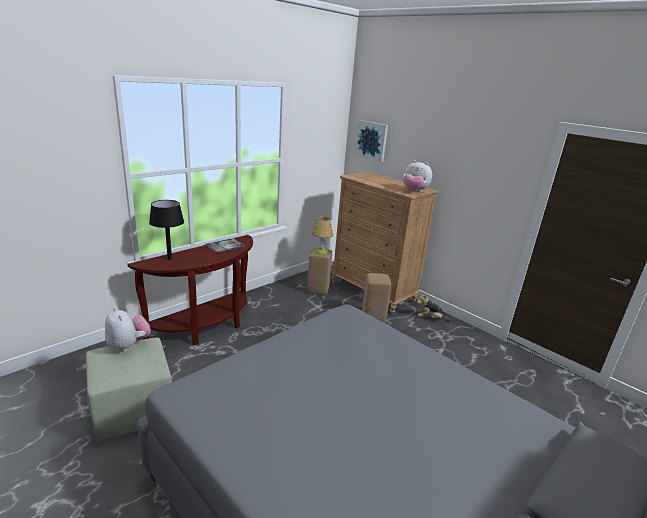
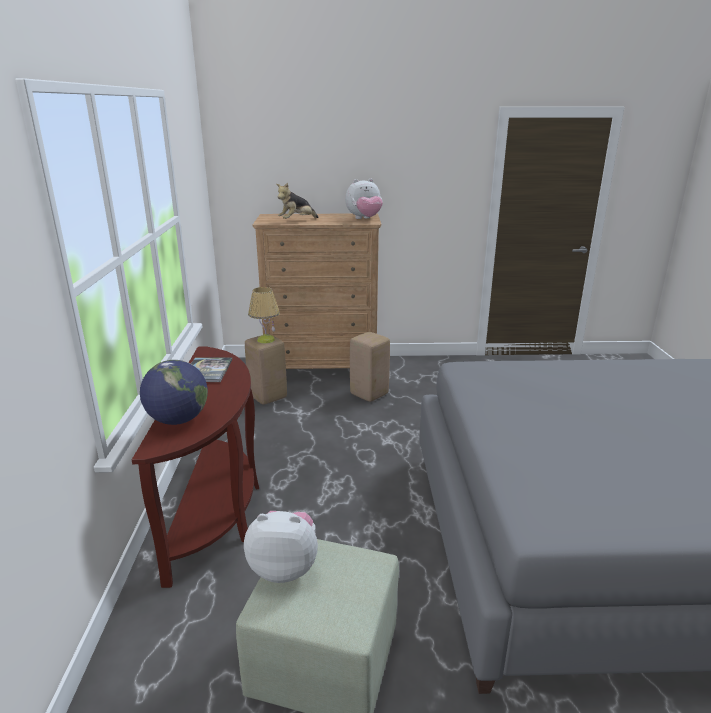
camera: 45 degrees left, 0 degrees up
(169, 259) = (178, 420): black table lamp -> globe
(371, 140) = (255, 169): picture -> none
(430, 318) = (409, 367): plush toy -> plush toy (297, 221)

